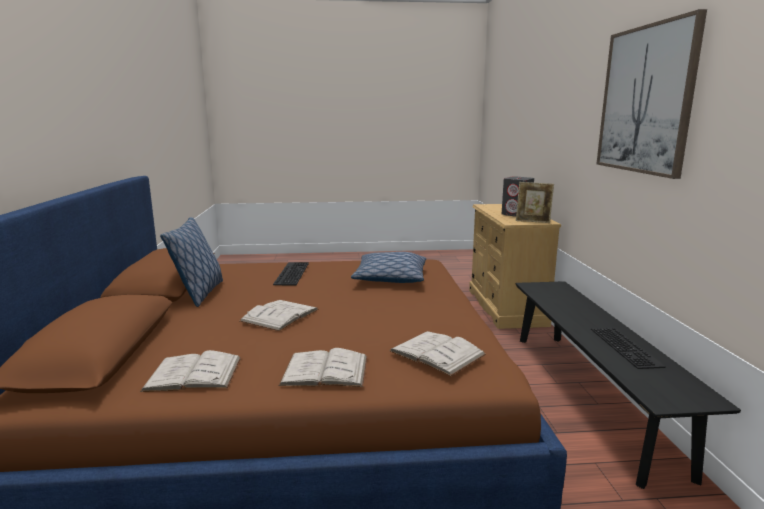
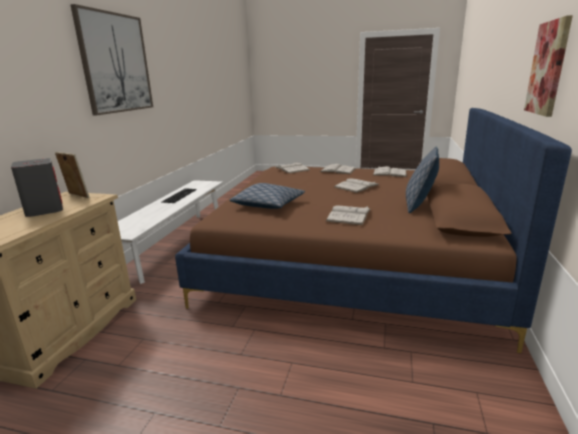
camera: 160 degrees left, 5 degrees up
(73, 126) = (548, 68): none -> picture
(290, 273) = (348, 215): keyboard -> white book
(589, 395) = (175, 243): black bench -> white bench

